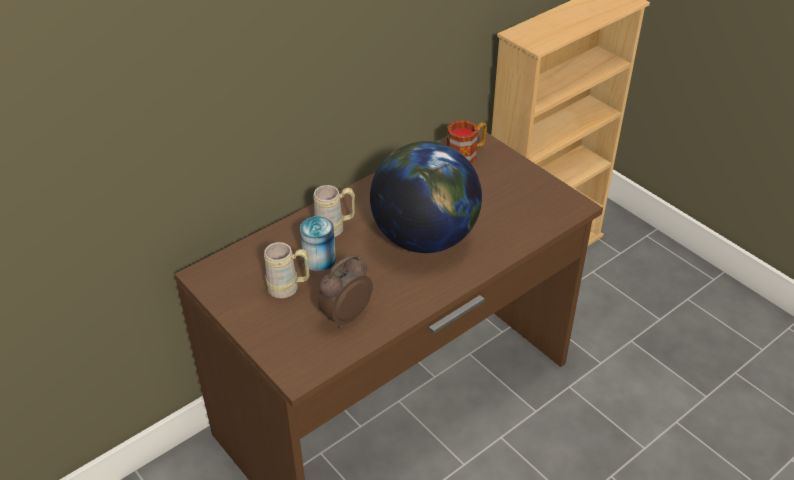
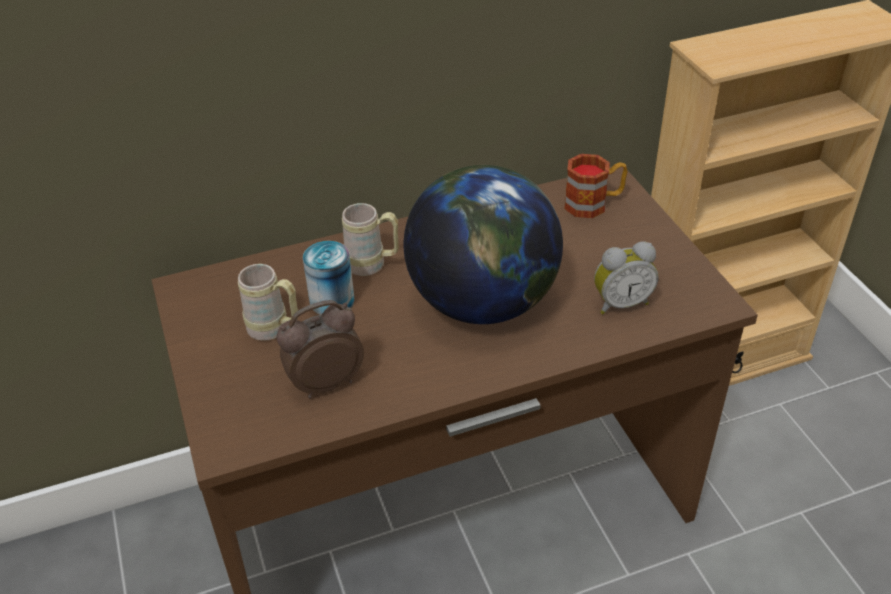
camera: 20 degrees right, 0 degrees up
(515, 219) = (620, 303): none -> alarm clock

